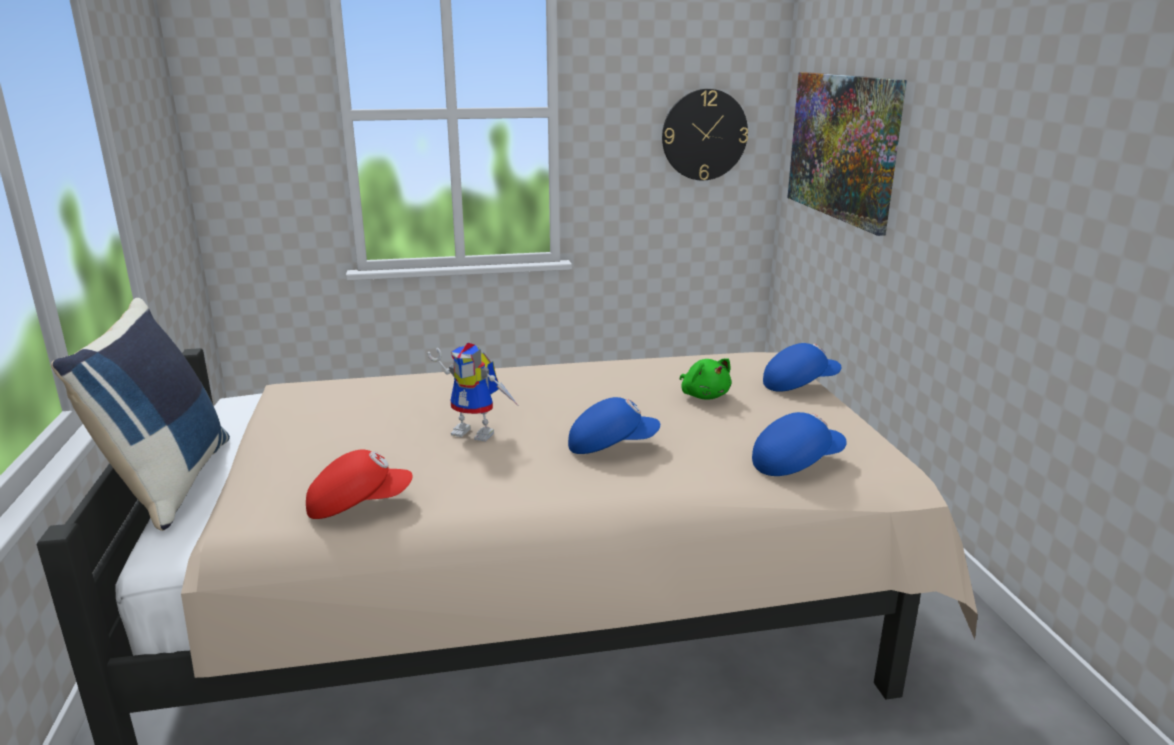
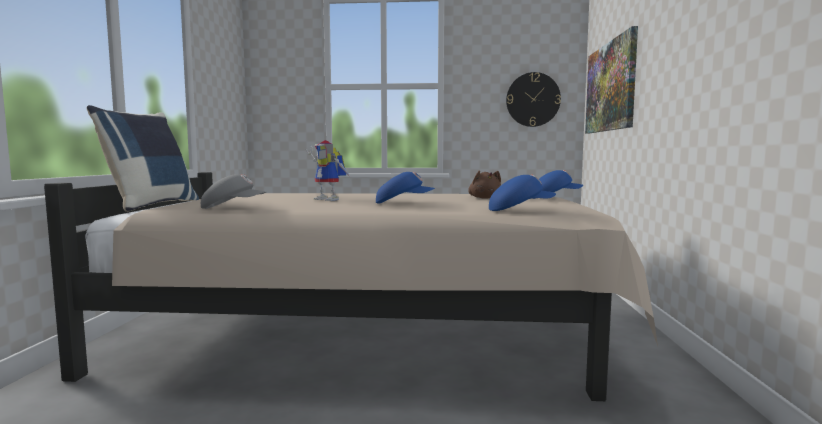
camera: 15 degrees right, 15 degrees down
(358, 505) = (233, 208): red cap -> grey cap
(704, 395) = (484, 198): green plush toy -> brown plush toy

